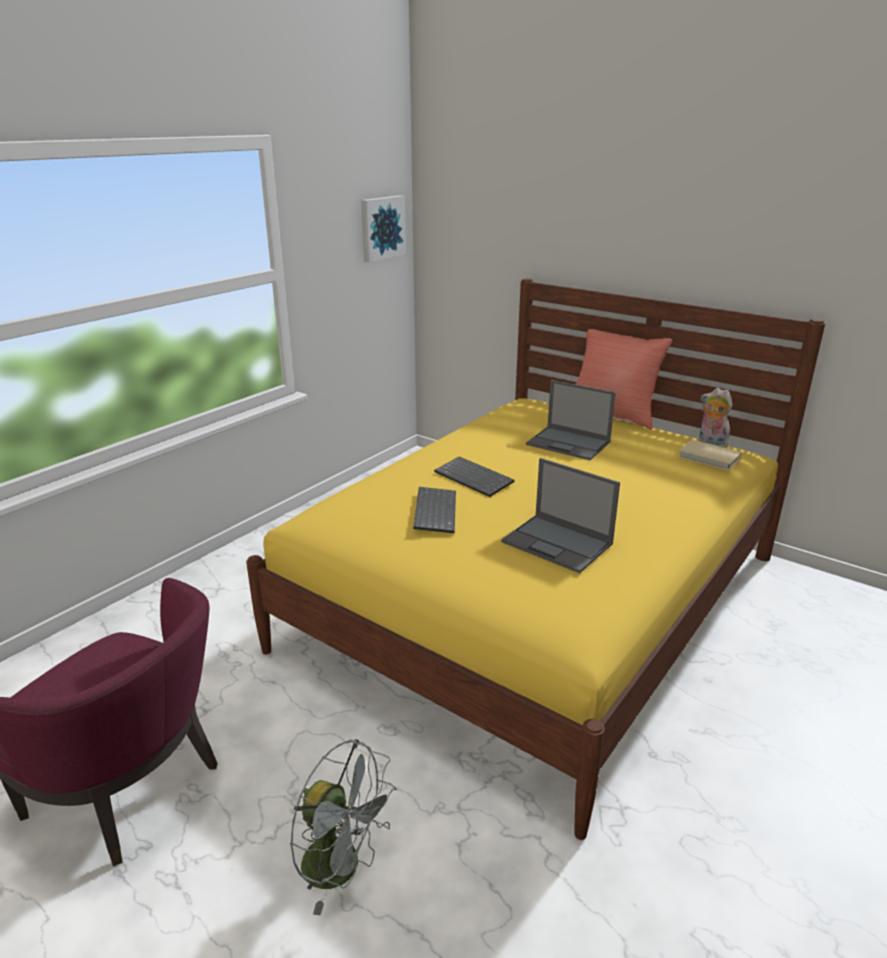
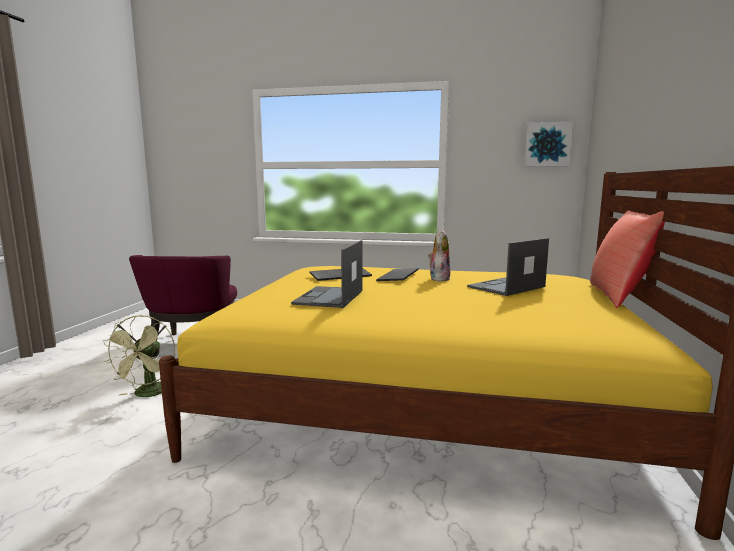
camera: 65 degrees right, 15 degrees down
(343, 867) = (148, 394): grey fan -> green fan
(569, 443) = (506, 287): laptop -> laptop turned 45 degrees clockwise
(709, 458) = (586, 325): beige book -> none
(710, 443) = (642, 328): plush toy -> plush toy (438, 278)

